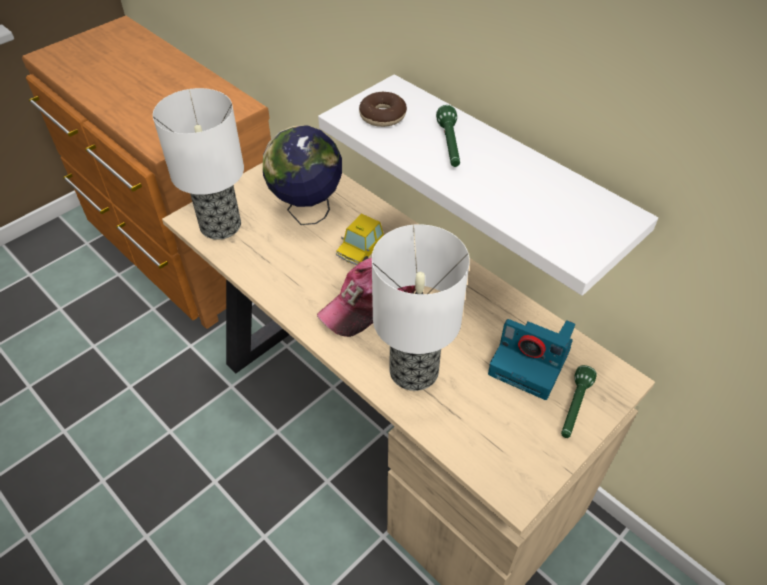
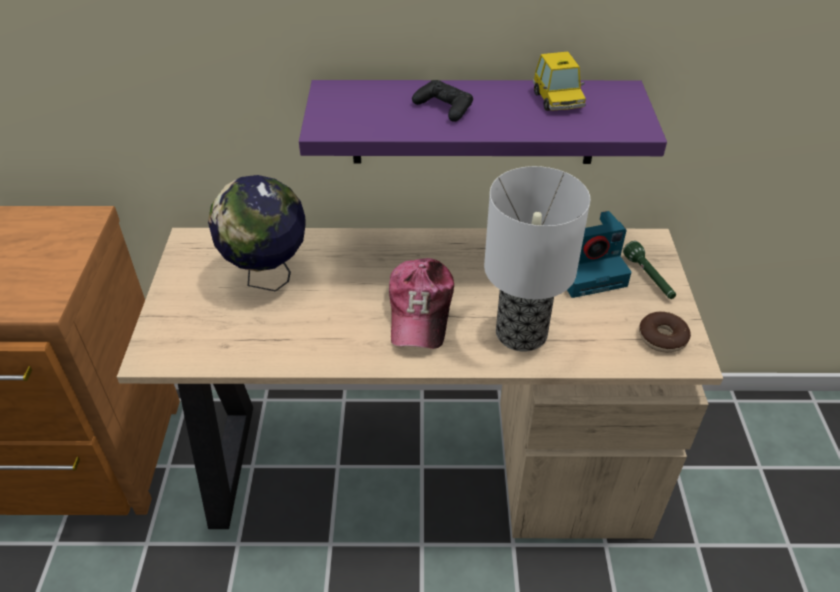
camera: 45 degrees left, 5 degrees down
(221, 225) = (194, 340): table lamp -> none
(360, 251) = (358, 278): toy car -> toy car (557, 100)
(382, 116) = (357, 113): donut -> donut (662, 337)
(449, 146) = (444, 107): green flashlight -> black game controller
(505, 175) = (474, 122): white shelf -> purple shelf

